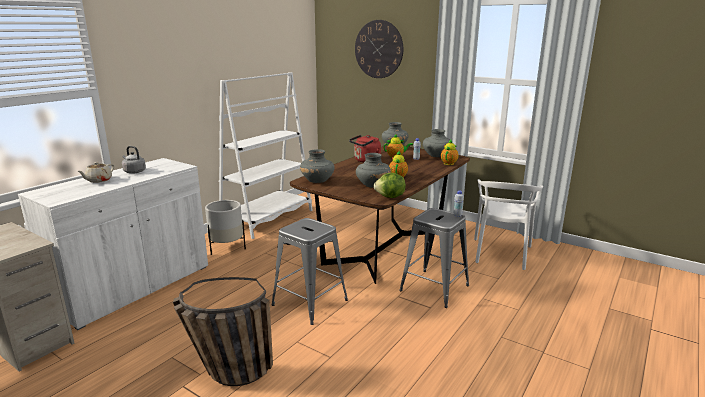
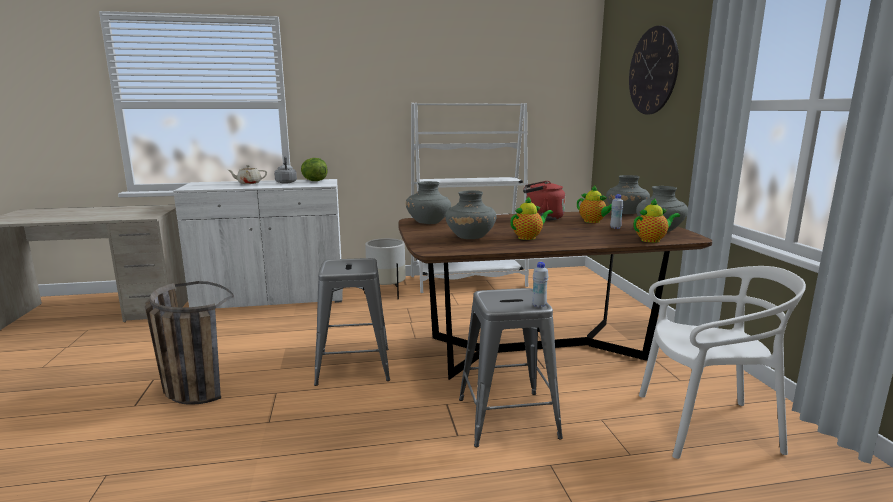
camera: 45 degrees right, 5 degrees down
(390, 197) = (450, 251): lettuce -> lettuce (314, 181)
(501, 253) = (706, 426): white chair -> white chair turned 150 degrees counterclockwise

